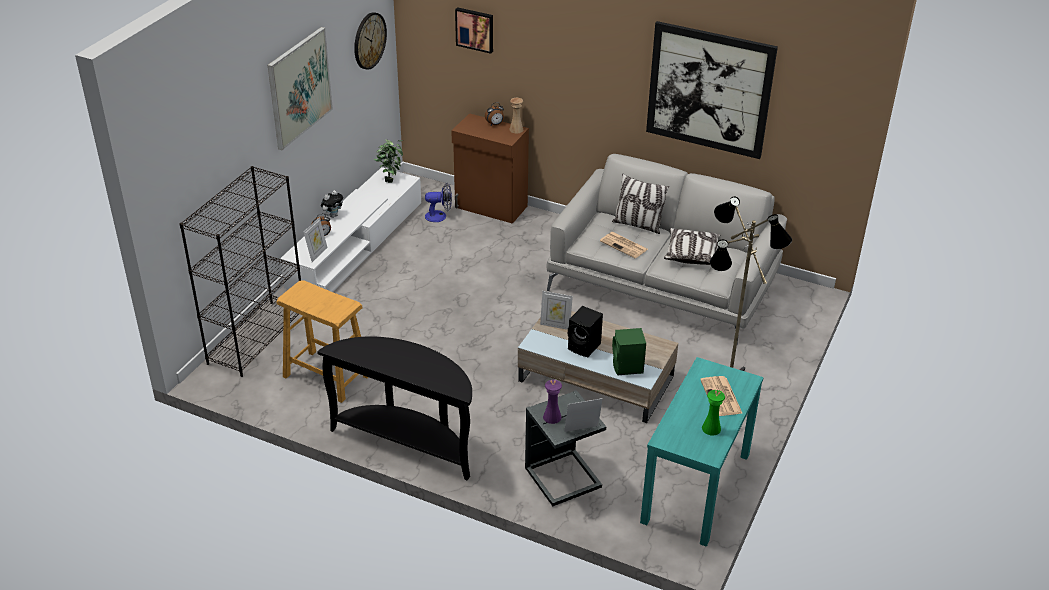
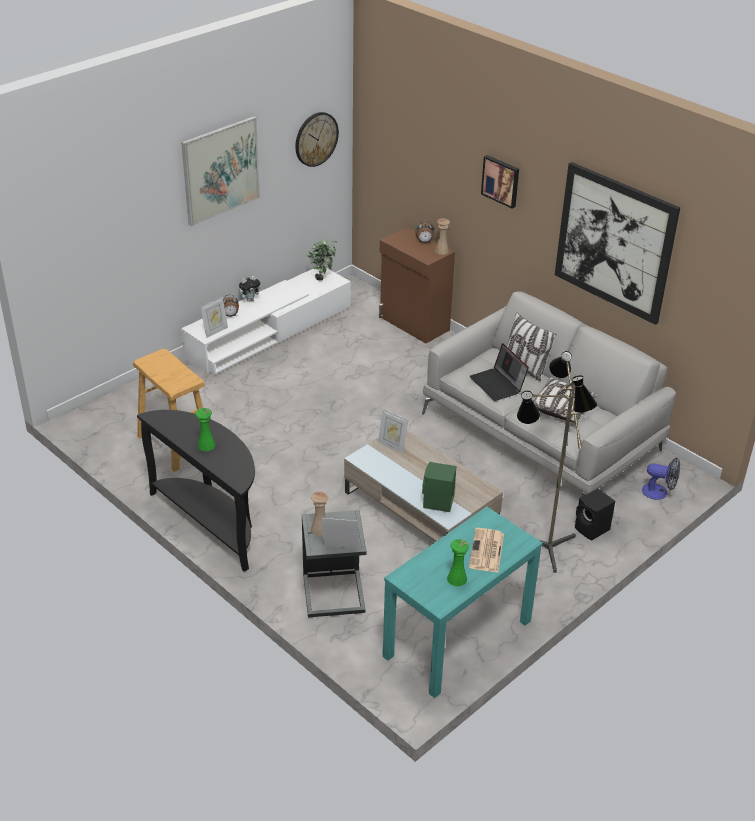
camera: 20 degrees right, 0 degrees up
(257, 337) = (136, 396): black bookcase -> none
(406, 364) = (206, 445): none -> green vase
(439, 216) = (361, 322): fan -> fan (659, 492)
(475, 29) = (416, 144): picture -> picture (501, 180)
(552, 417) = (320, 529): purple vase -> beige vase
(585, 347) = (408, 473): black speaker -> black speaker (592, 529)
(624, 245) = (498, 384): newspaper -> laptop

